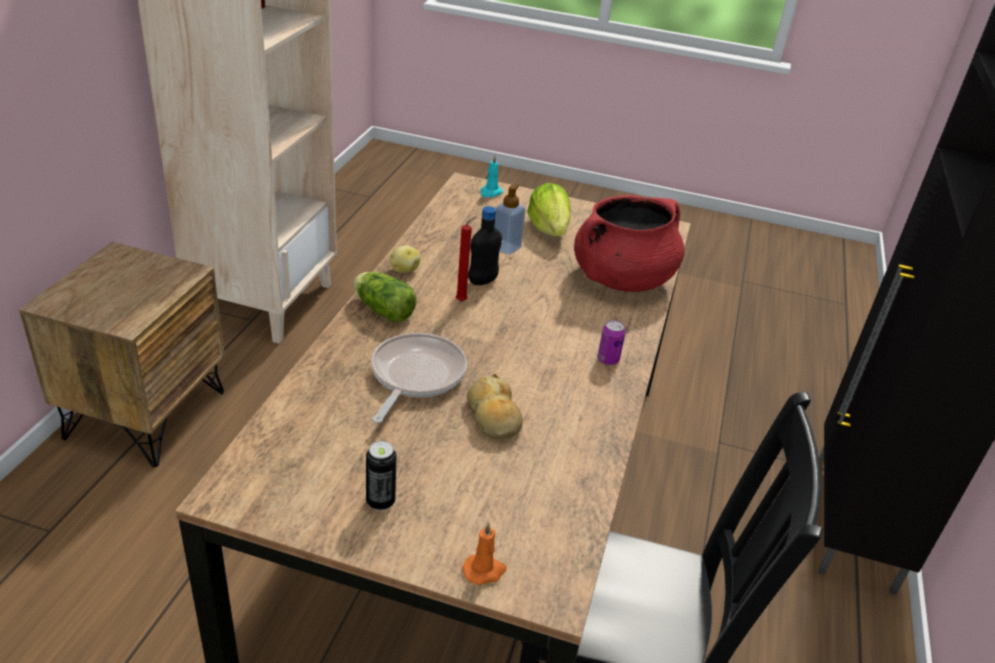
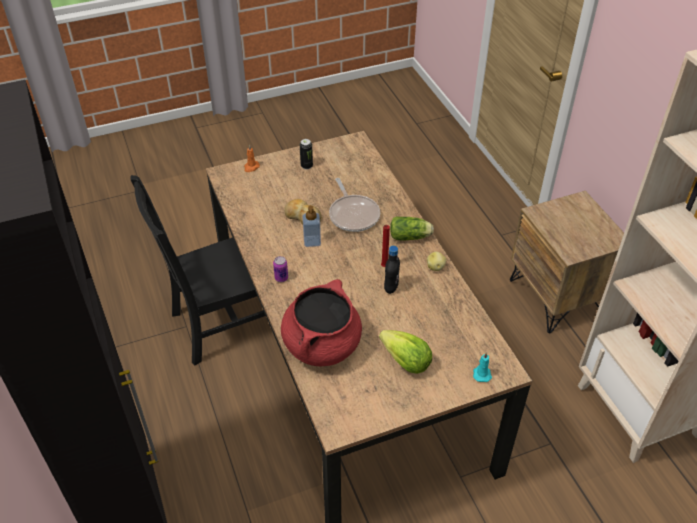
camera: 145 degrees right, 10 degrees up
(506, 247) = (410, 324): soap dispenser -> soap dispenser (312, 241)

